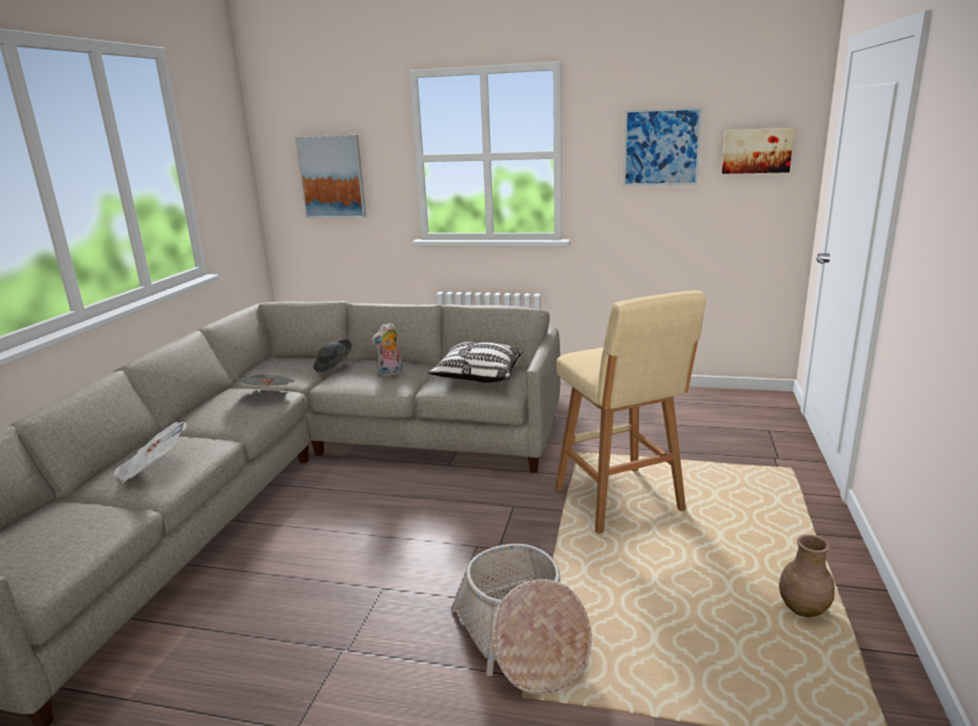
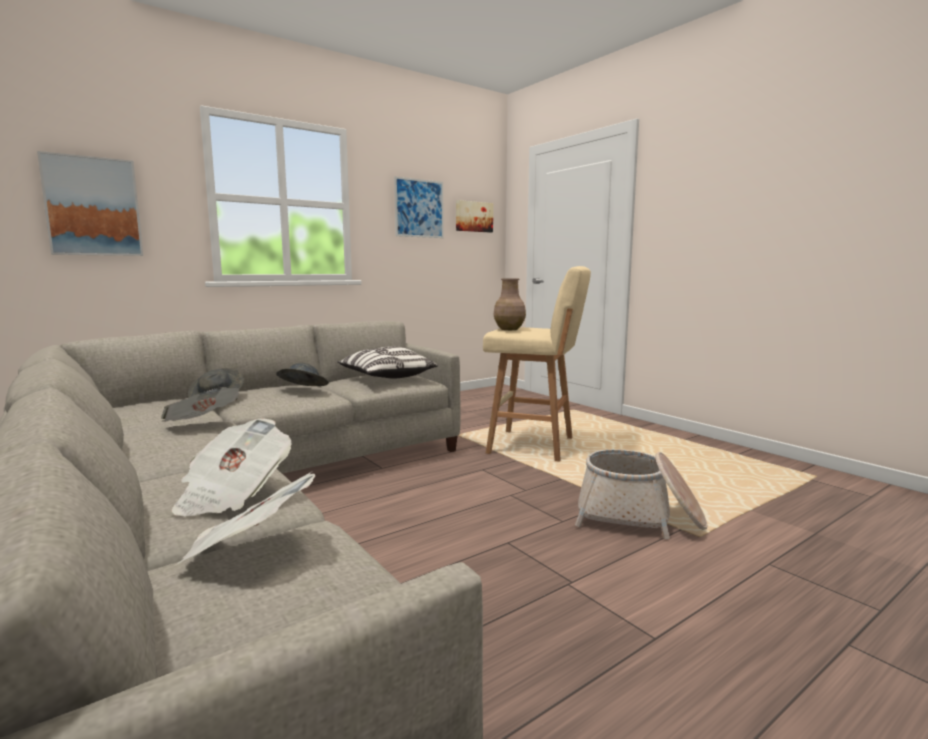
camera: 50 degrees left, 10 degrees down
(86, 513) = (249, 550): none -> newspaper
(390, 374) = (302, 390): plush toy -> grey hat
(802, 609) = (695, 451): brown vase -> brown vase (509, 329)

